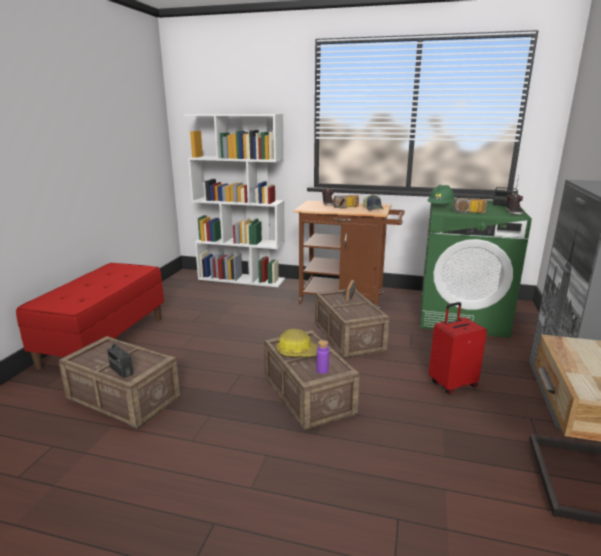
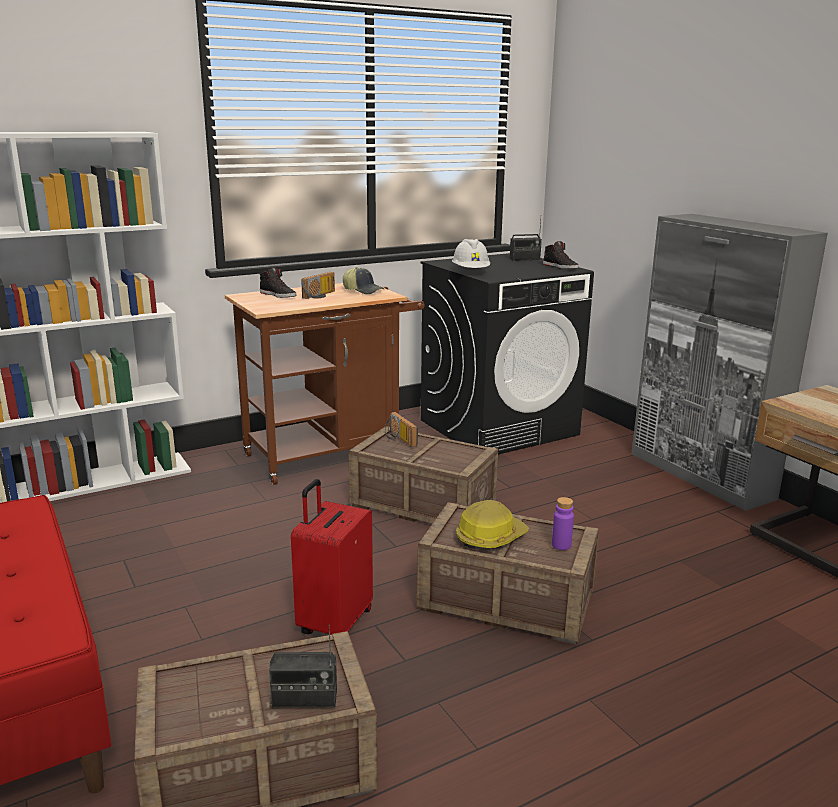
camera: 45 degrees left, 0 degrees up
(440, 206) = (470, 272): green hard hat -> white hard hat
(452, 384) = (612, 510): red suitcase -> red suitcase (334, 622)
(462, 316) = (499, 427): green washing machine -> black washing machine
(468, 212) = (521, 274): radio -> none

